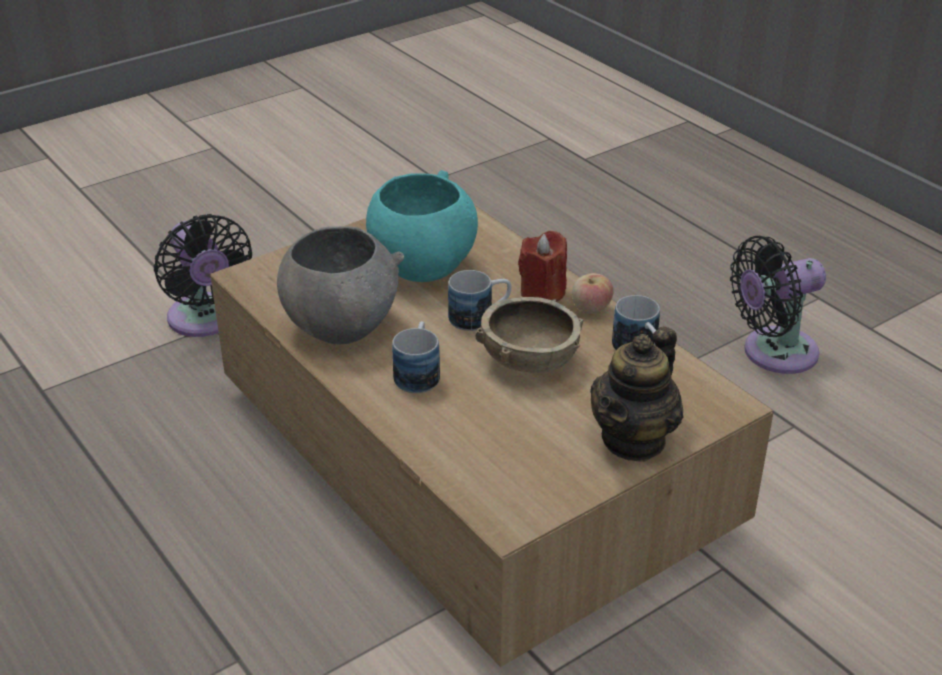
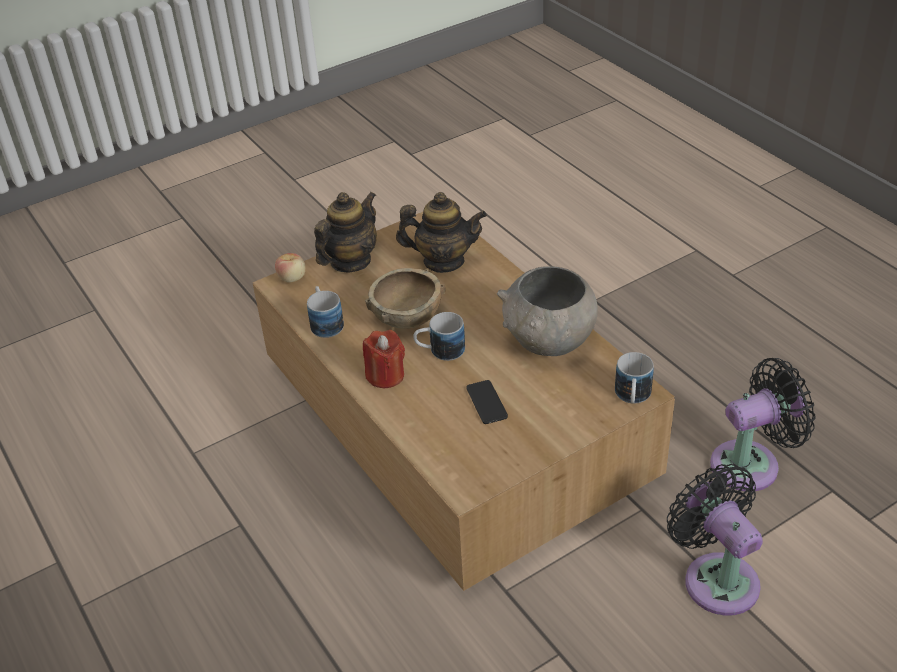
camera: 175 degrees left, 5 degrees up
(418, 373) = (487, 304): mug -> mug (632, 397)
(422, 267) = (486, 402): turquoise bowl -> phone
(486, 438) = (443, 261): none -> teapot
(590, 308) = (350, 359): apple -> apple (292, 278)
(773, 353) = (168, 530): black fan -> black fan (751, 464)

